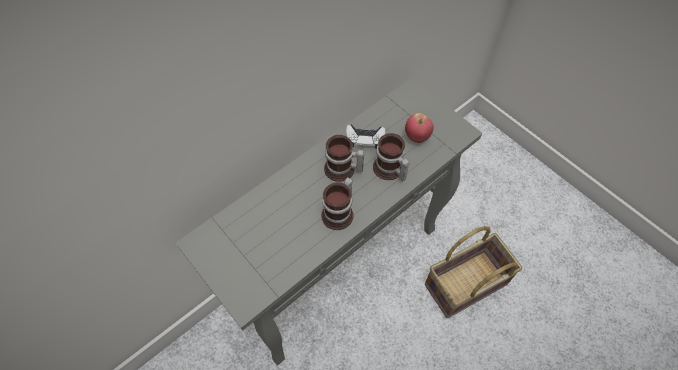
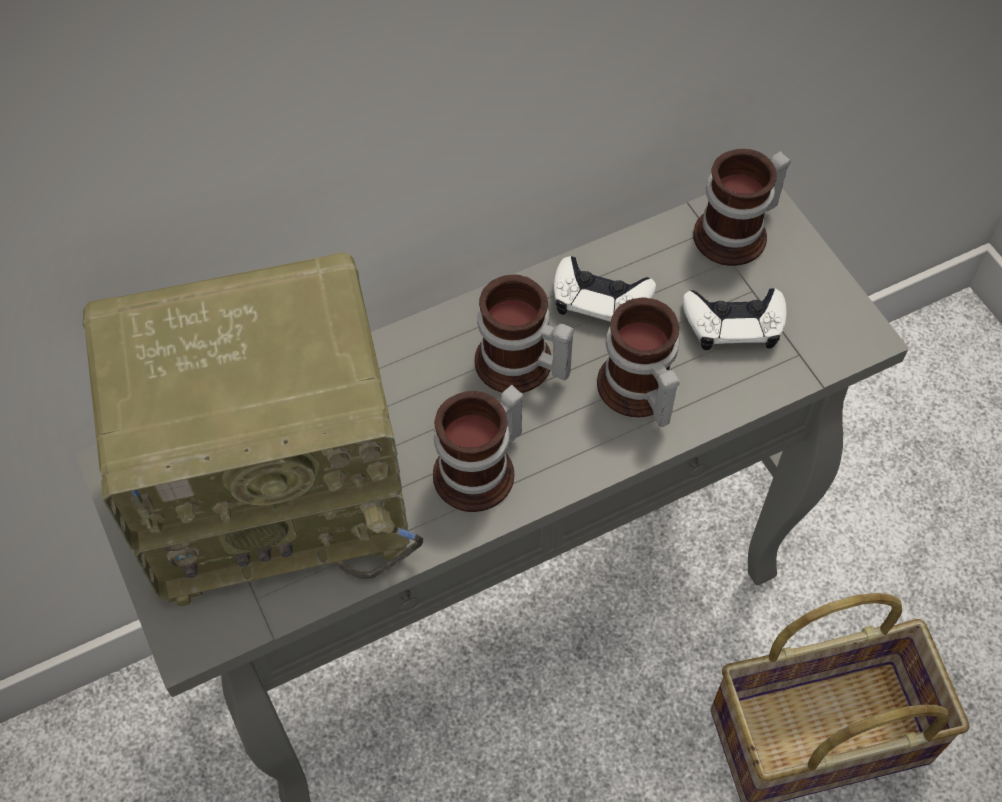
camera: 15 degrees right, 0 degrees up
(262, 237) = (278, 488): none -> radio
(408, 104) = (738, 235): none -> mug
(417, 137) = (734, 323): apple -> white game controller

